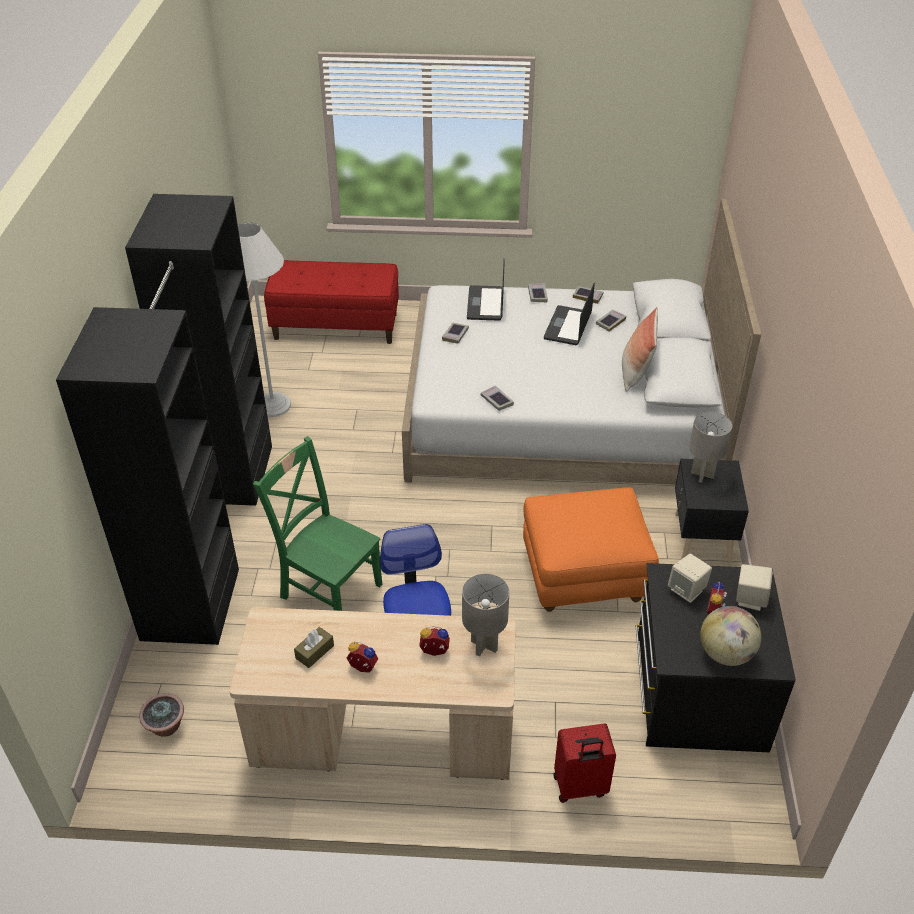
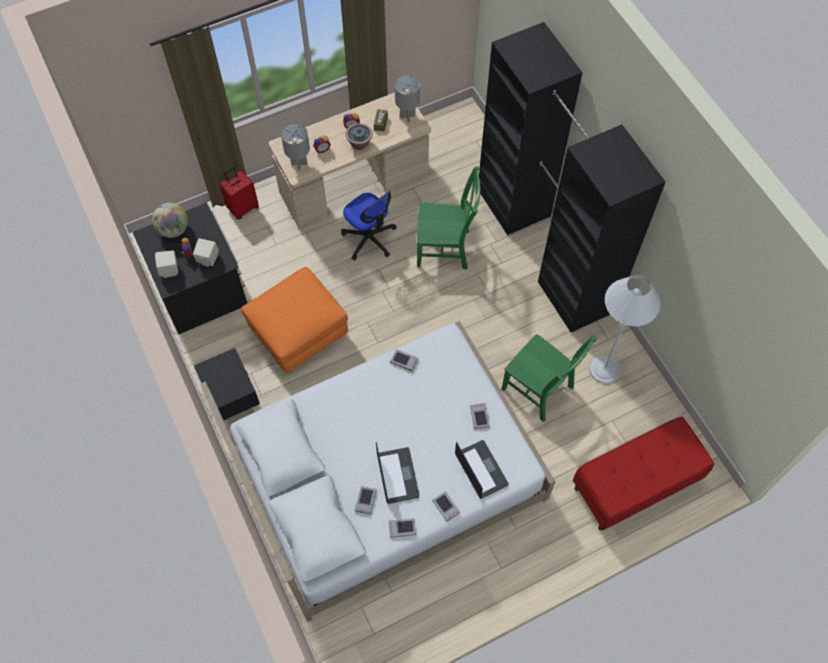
camera: 150 degrees right, 20 degrees up
(166, 727) = (464, 140): potted plant -> potted plant (359, 144)
(353, 415) = (539, 390): none -> green chair
(635, 373) = (317, 444): pillow -> none
(702, 474) = (234, 383): grey table lamp -> grey table lamp (407, 116)

